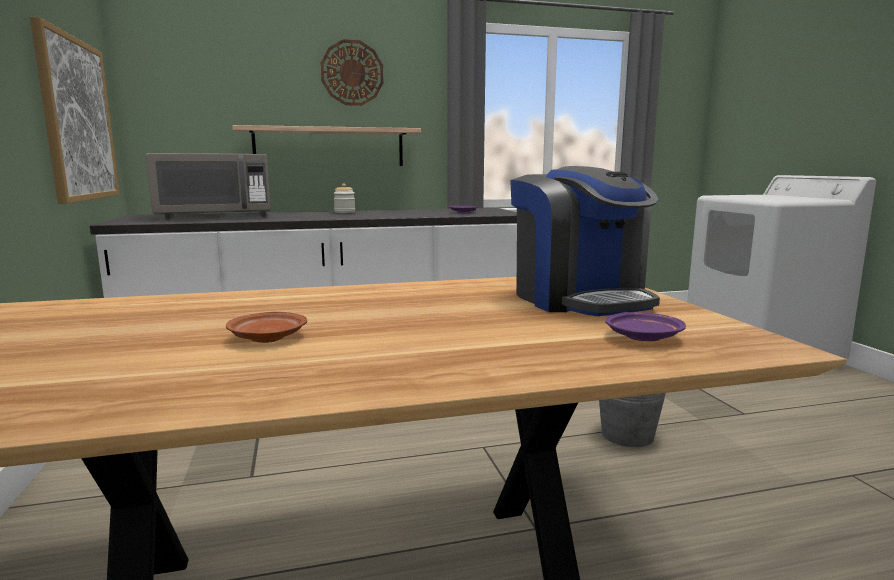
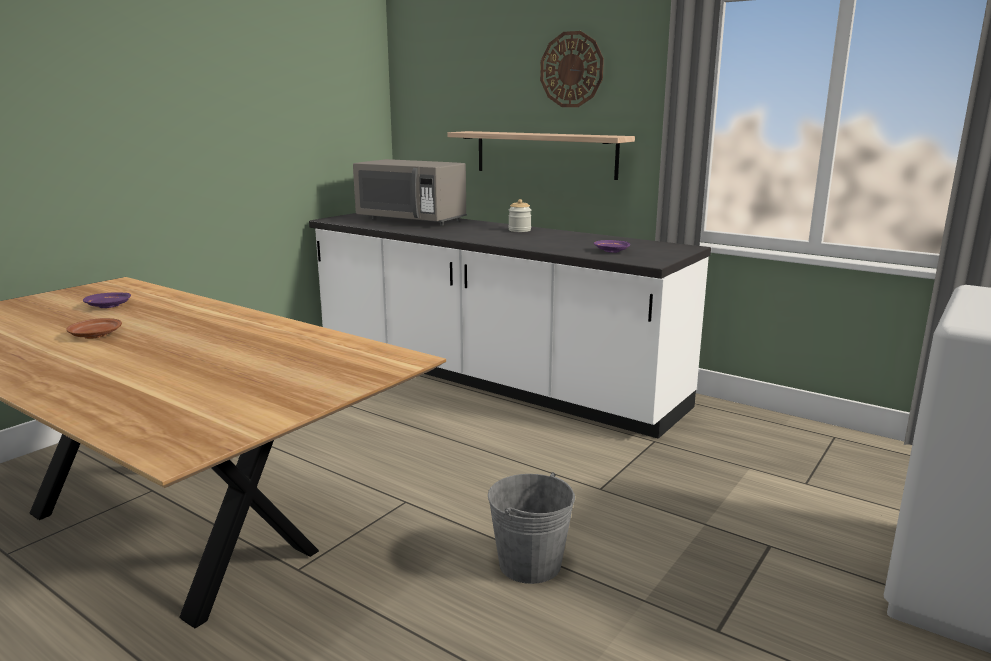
camera: 50 degrees right, 5 degrees up
(77, 120) = (314, 135): picture -> none
(579, 299) = (294, 373): coffee machine -> none
(643, 337) = (174, 411): purple plate -> purple plate (109, 306)

